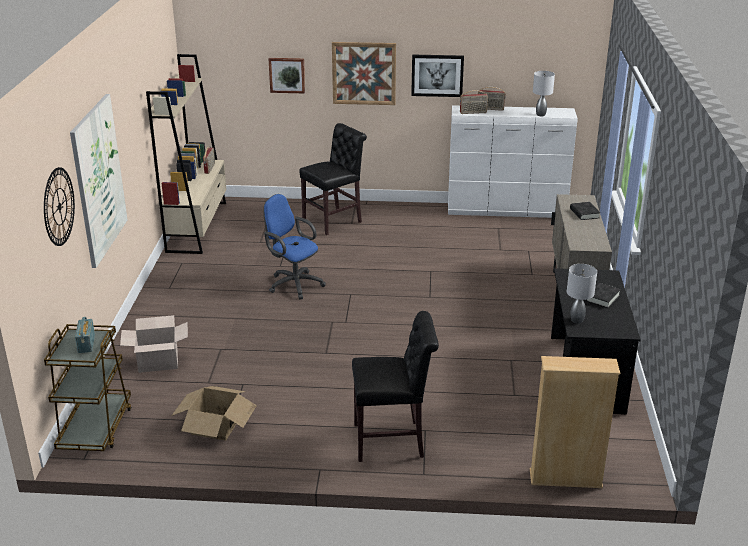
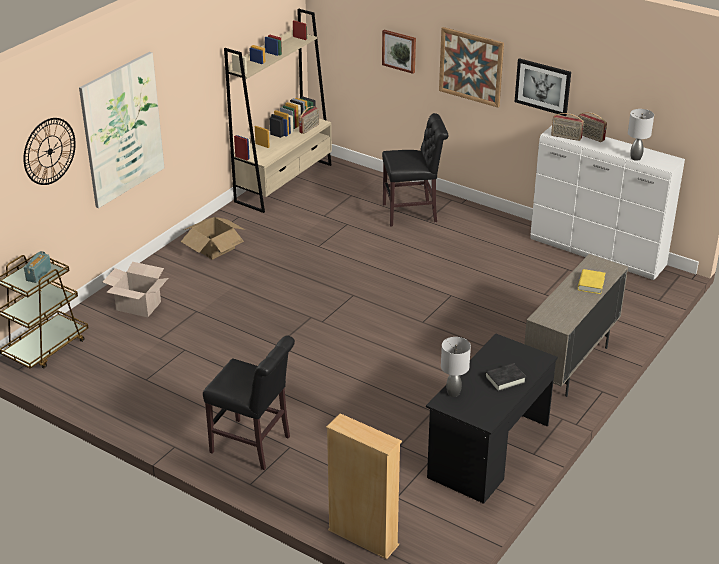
camera: 30 degrees right, 5 degrees up
(216, 425) = (132, 378): cardboard box -> cardboard box (214, 248)
(293, 284) = (313, 268): blue office chair -> none
(584, 213) = (591, 284): black book -> yellow book

